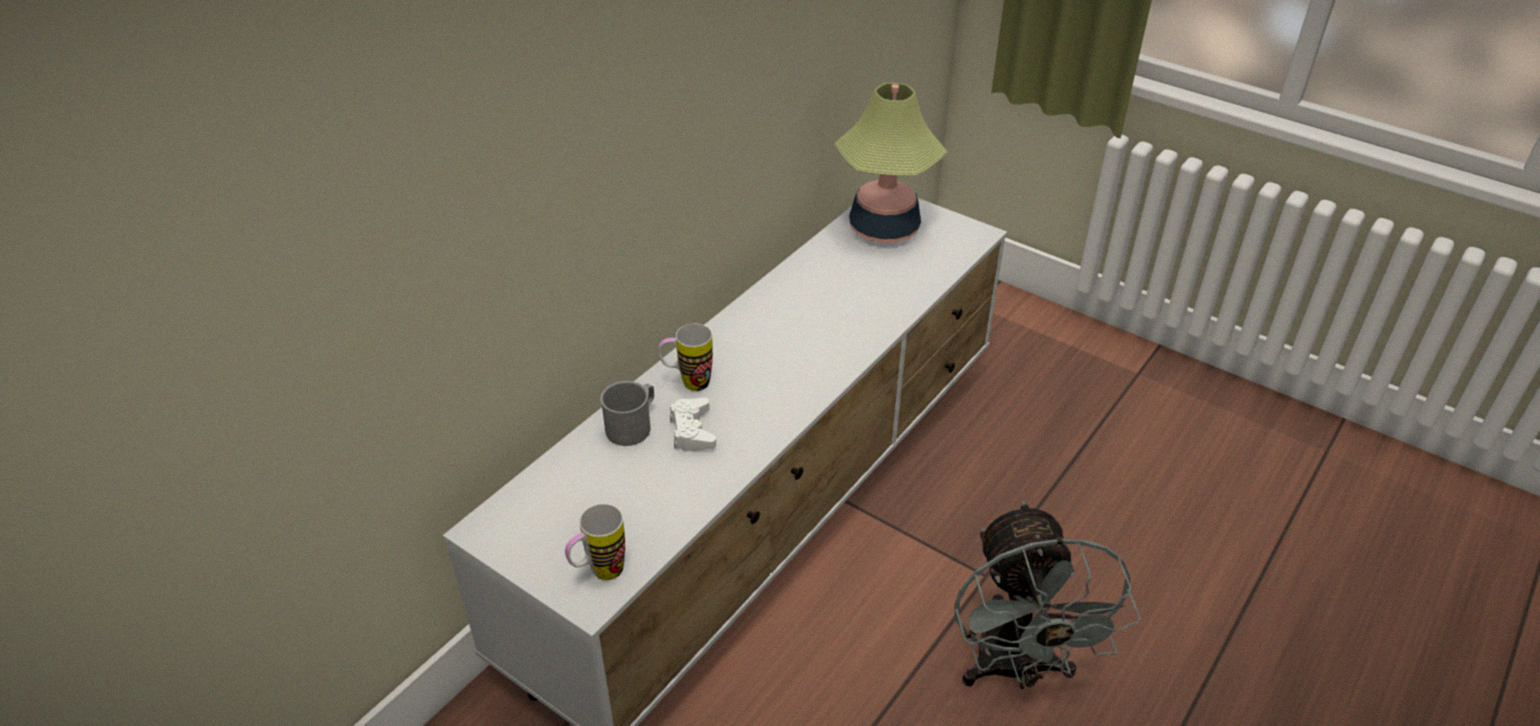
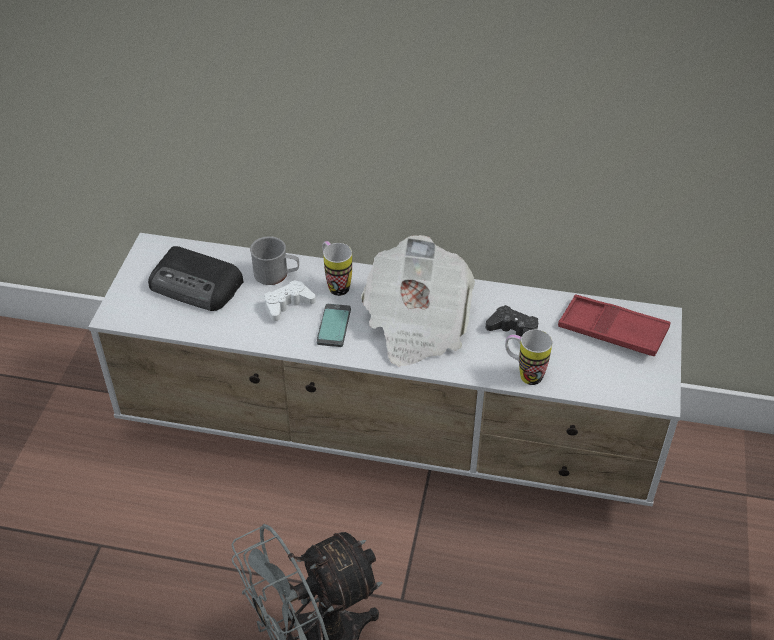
camera: 65 degrees right, 5 degrees up
(597, 502) = (197, 285): none -> radio
(599, 574) = (137, 310): mug -> mug (524, 374)
(753, 404) = (333, 326): none -> phone
(793, 343) = (416, 324): none -> newspaper
(844, 284) = (513, 330): none -> black game controller
(884, 228) = (612, 331): table lamp -> red tray

